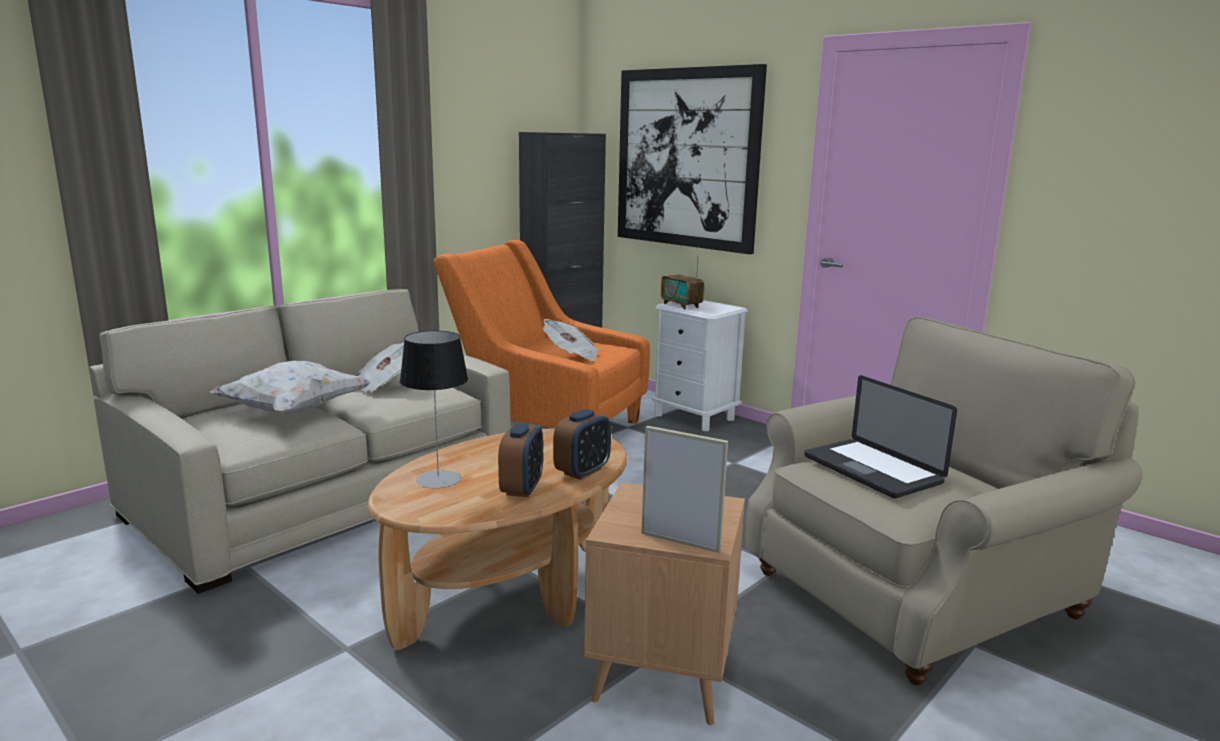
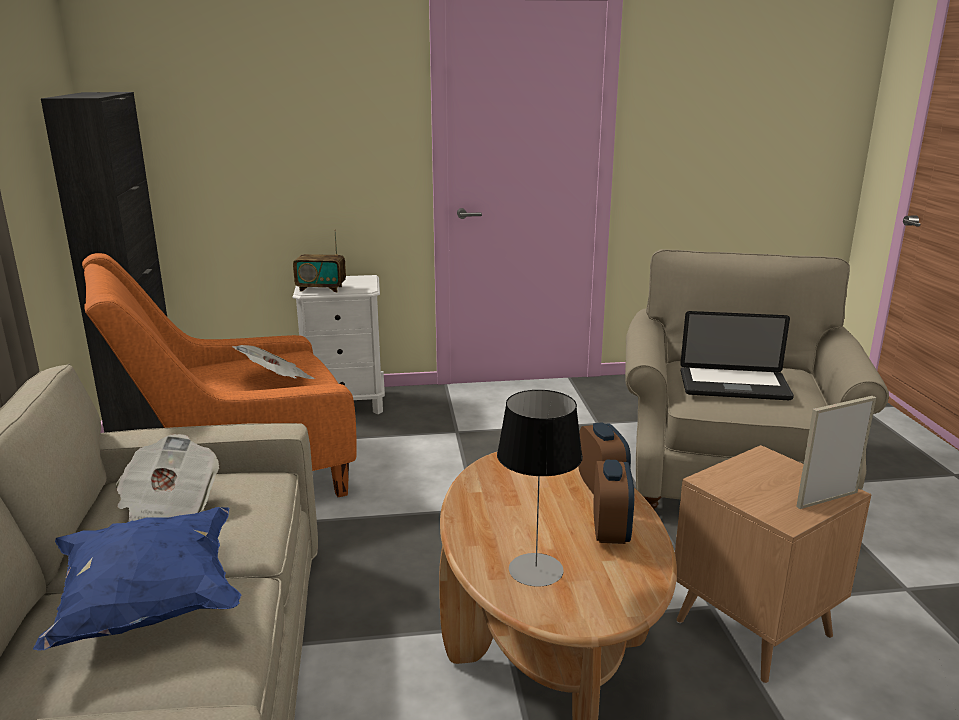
camera: 50 degrees left, 5 degrees up
(294, 411) = (150, 604): white pillow -> blue pillow
(522, 489) = (610, 532): alarm clock -> alarm clock turned 45 degrees clockwise
(687, 158) = (266, 118): picture -> none

